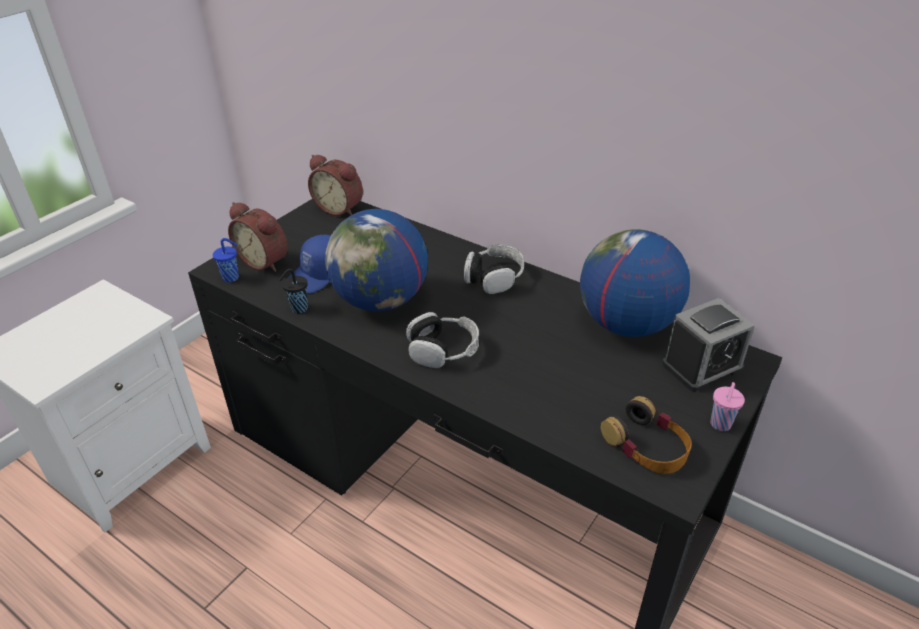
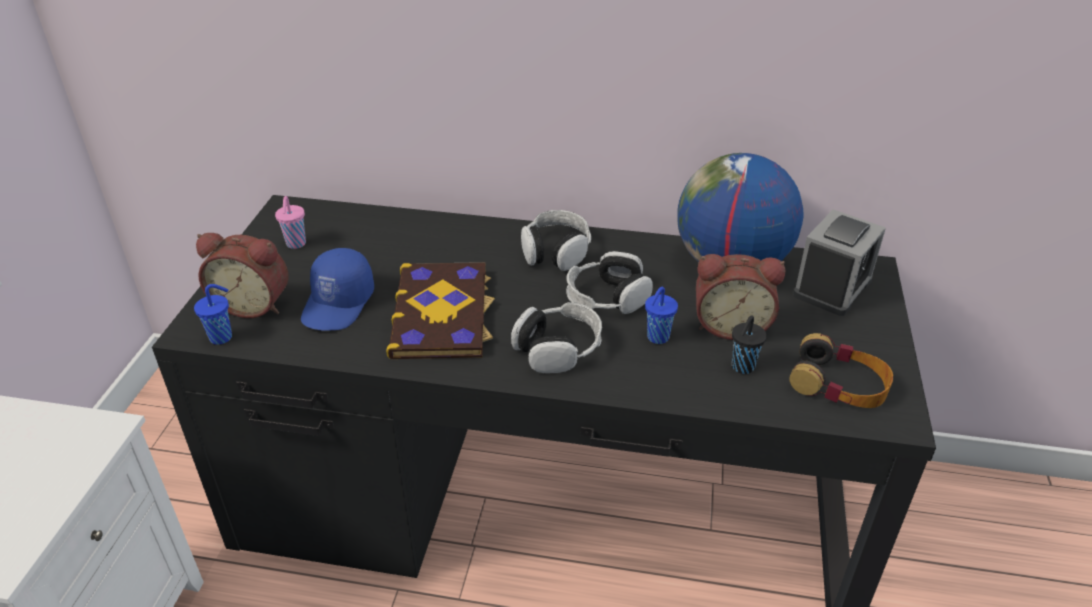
camera: 25 degrees left, 0 degrees up
(298, 309) = (343, 351): black cup -> black cup (742, 367)
(340, 208) = (307, 215): alarm clock -> alarm clock (731, 325)
(381, 301) = (442, 313): globe -> book
(507, 322) = (607, 297): none -> headphones
(523, 364) = (657, 338): none -> blue cup
(720, 425) = (889, 341): pink cup -> pink cup (295, 244)

